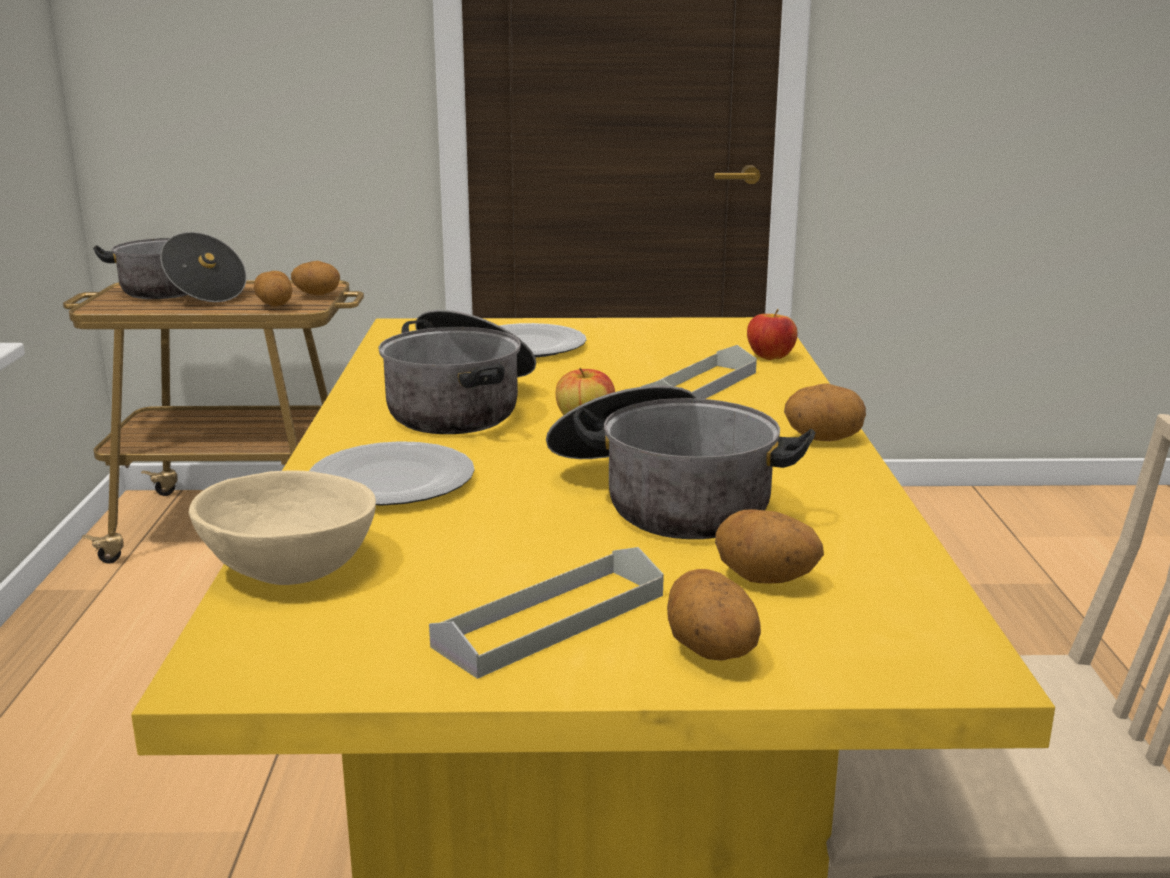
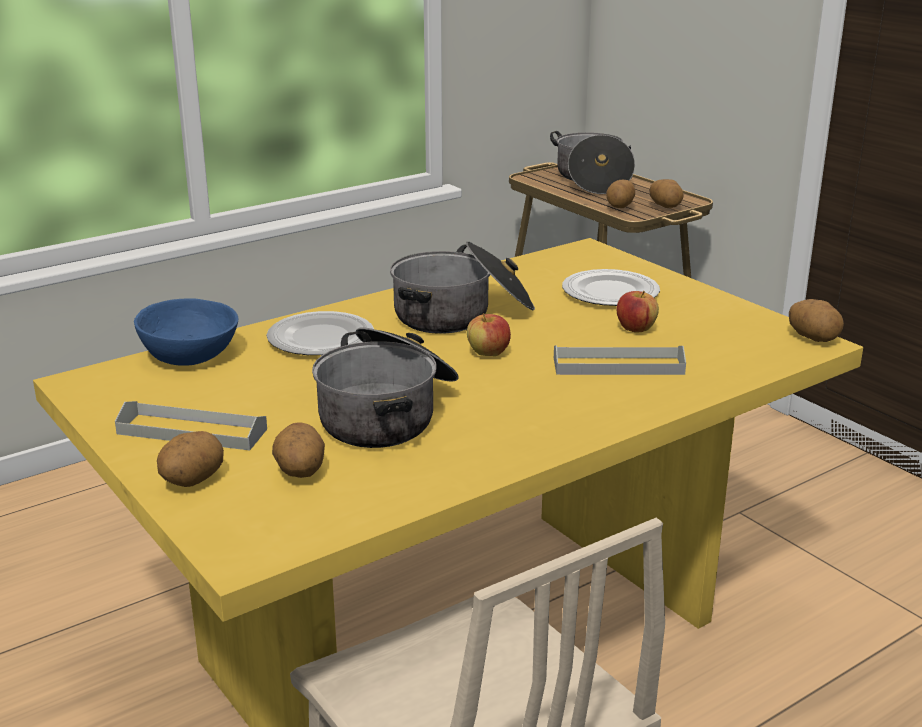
camera: 55 degrees right, 5 degrees up
(289, 568) = (188, 356): beige bowl -> blue bowl
(770, 357) = (734, 369): apple -> apple (636, 329)
(823, 439) = (570, 433): potato -> potato (813, 338)

